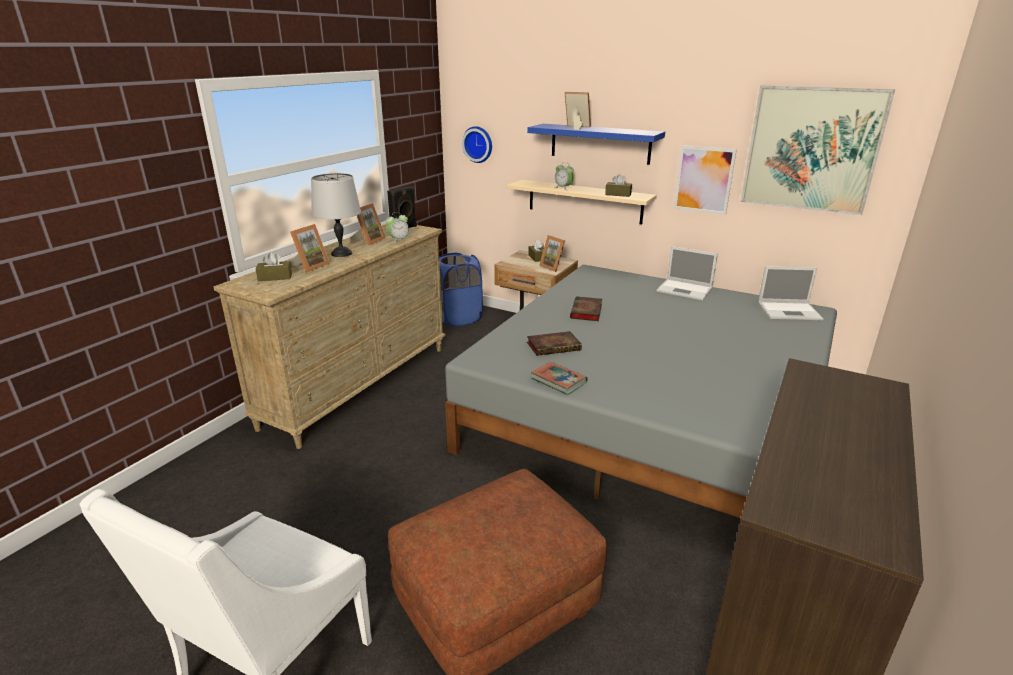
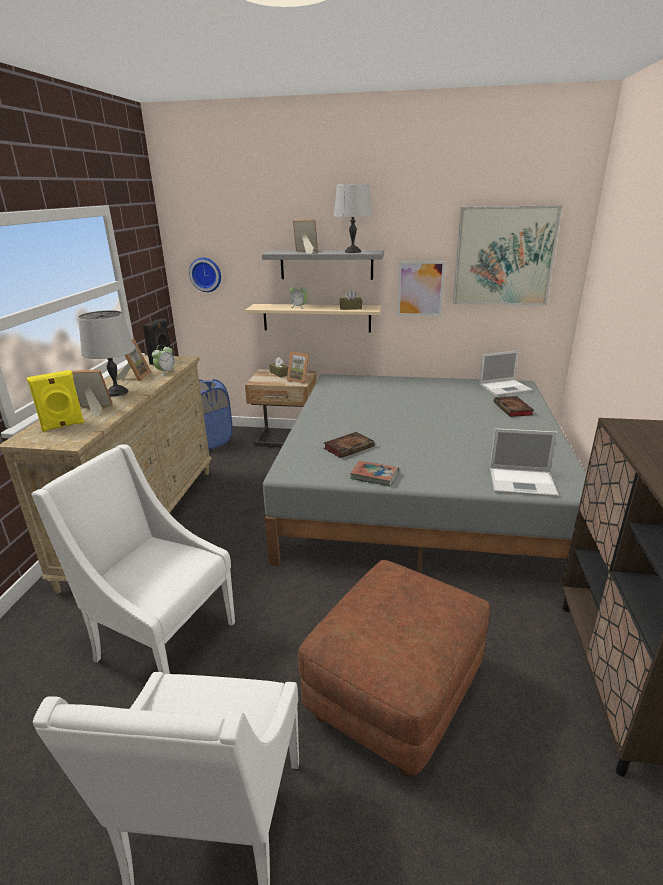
camera: 20 degrees left, 0 degrees up
(275, 277) = (63, 426): brown tissue box -> yellow speaker
(310, 266) = (93, 409): picture frame -> picture frame turned 105 degrees counterclockwise
(316, 496) = (162, 640): none -> white armchair
(586, 312) = (354, 413): book -> book (513, 409)
(600, 143) = (326, 265): blue shelf -> grey shelf
(625, 131) = (352, 252): none -> grey table lamp
(685, 290) = (419, 383): laptop -> laptop (523, 482)

